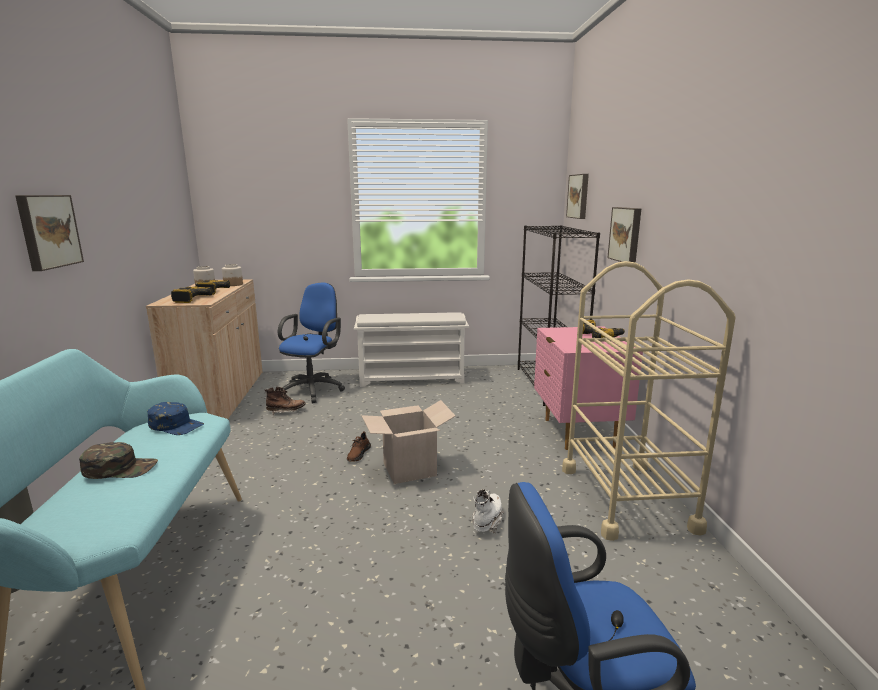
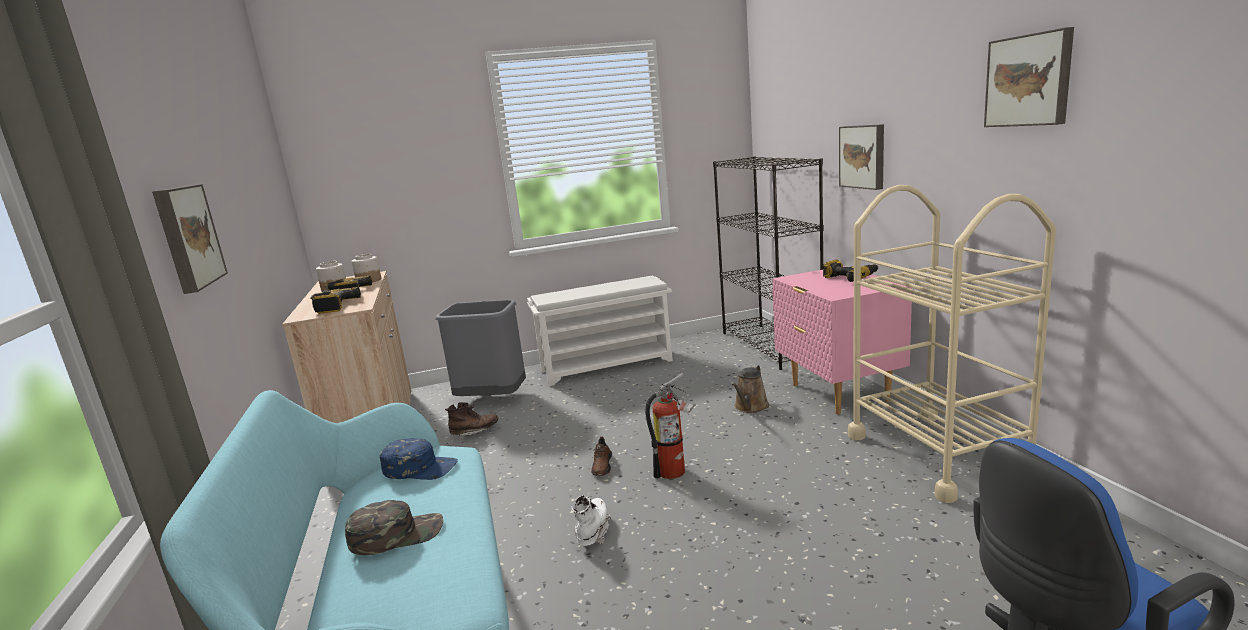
camera: 10 degrees left, 0 degrees up
(314, 389) = (492, 399): blue office chair -> grey trash can
(409, 469) = (676, 471): cardboard box -> fire extinguisher
(487, 521) = (805, 511): white boot -> white boot (593, 532)
(499, 431) = (750, 407): none -> brown watering can
(579, 196) = (777, 120): picture -> picture (1029, 80)

